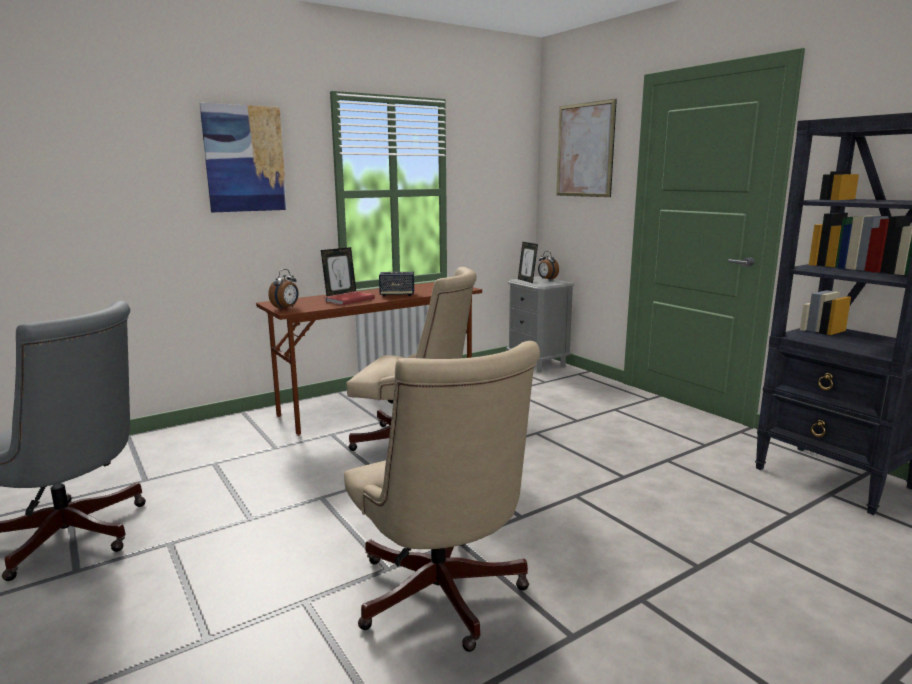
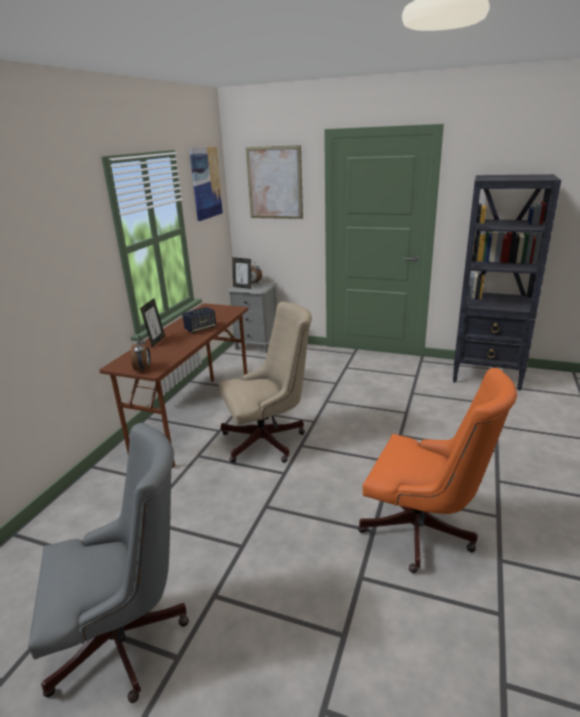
camera: 35 degrees left, 10 degrees up
(245, 159) = (53, 237): picture -> picture (206, 183)
(348, 300) = (174, 345): red book -> none
(441, 600) = (423, 532): beige office chair -> orange office chair

